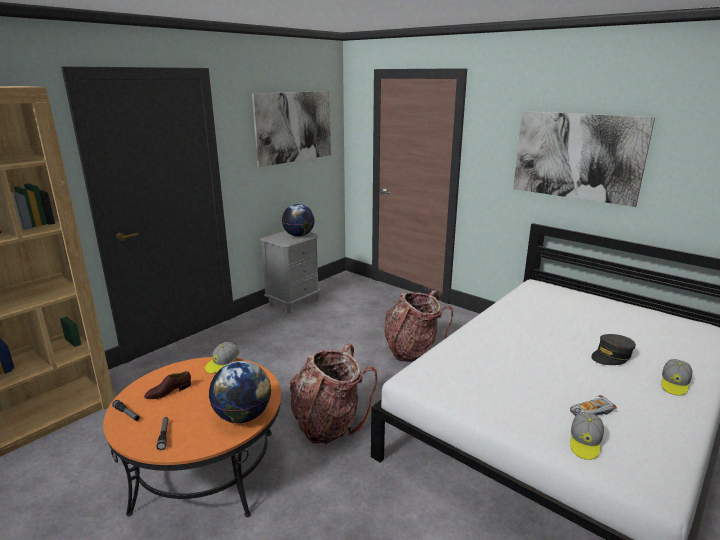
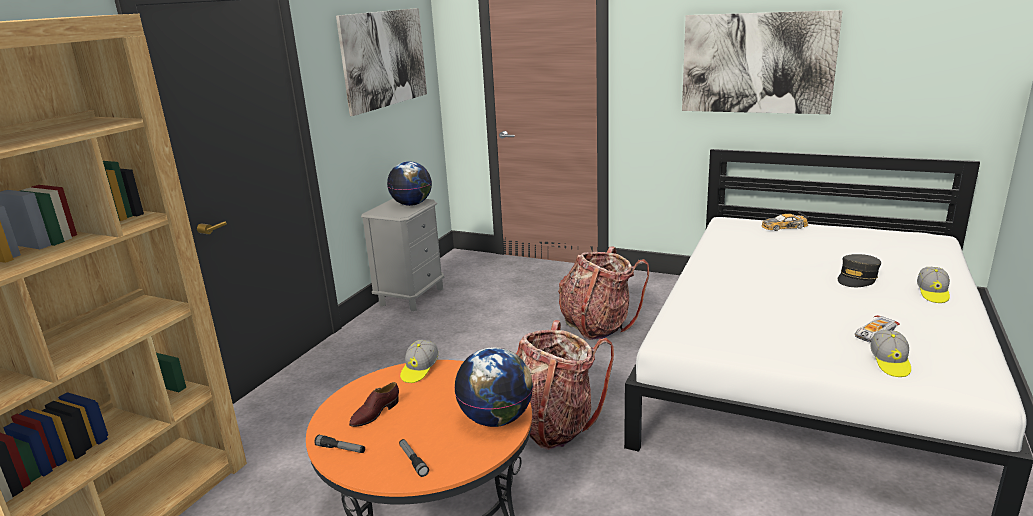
camera: 15 degrees left, 0 degrees up
(580, 297) = (783, 227): none -> toy car

